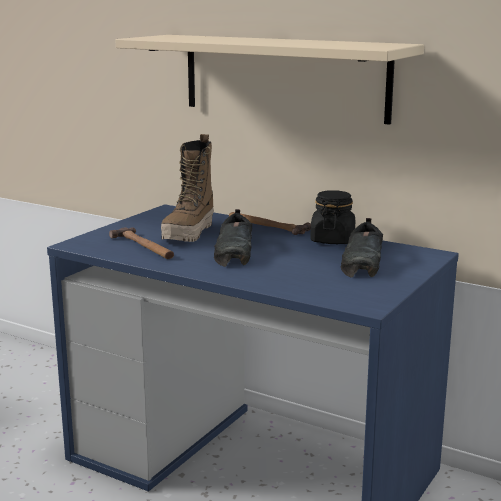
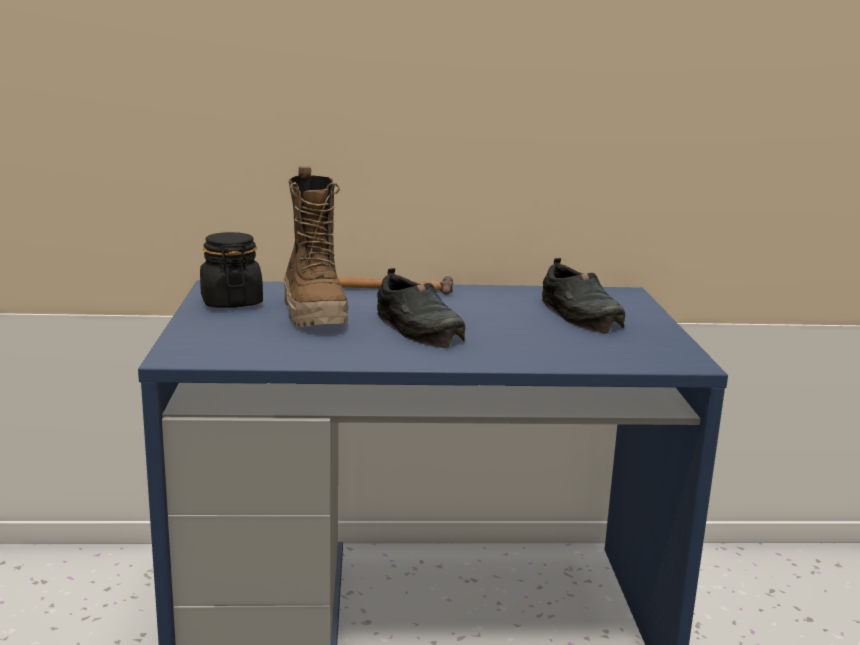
camera: 35 degrees left, 0 degrees up
(143, 246) = (287, 341): hammer -> none
(284, 77) = (397, 80): beige shelf -> none
(332, 240) = (498, 294): black jar -> black jar (231, 302)

